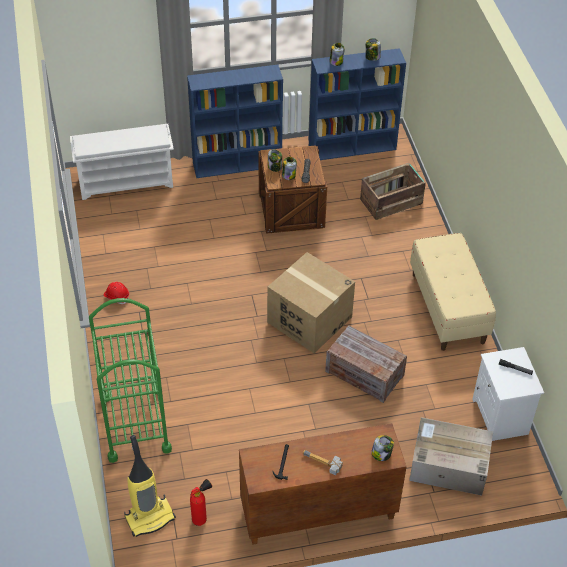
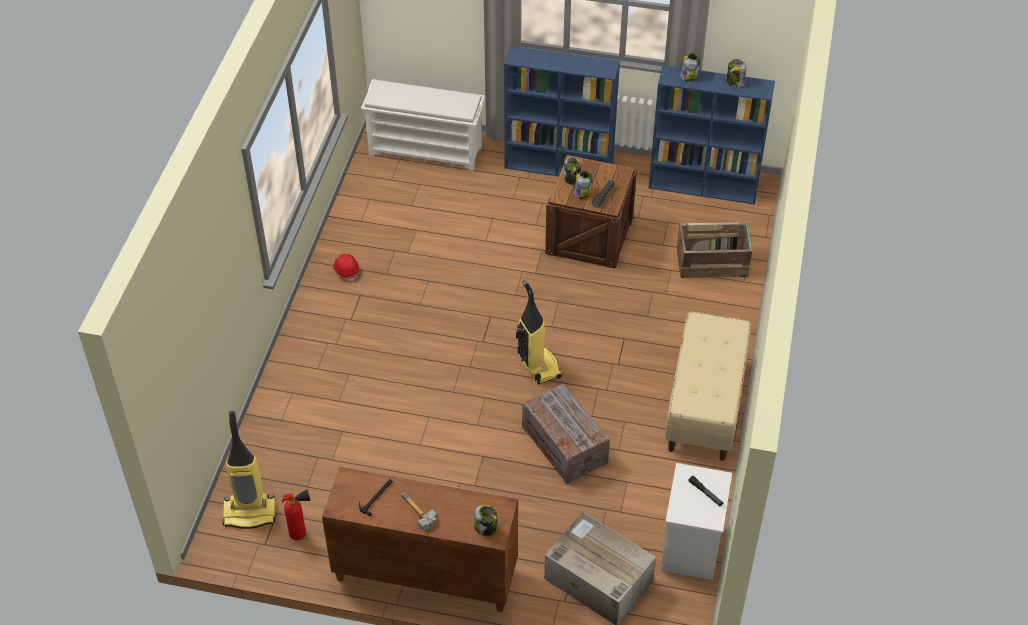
camera: 25 degrees right, 0 degrees up
(135, 424) = (289, 411): green cart -> none
(309, 320) = (538, 365): cardboard box -> vacuum cleaner

